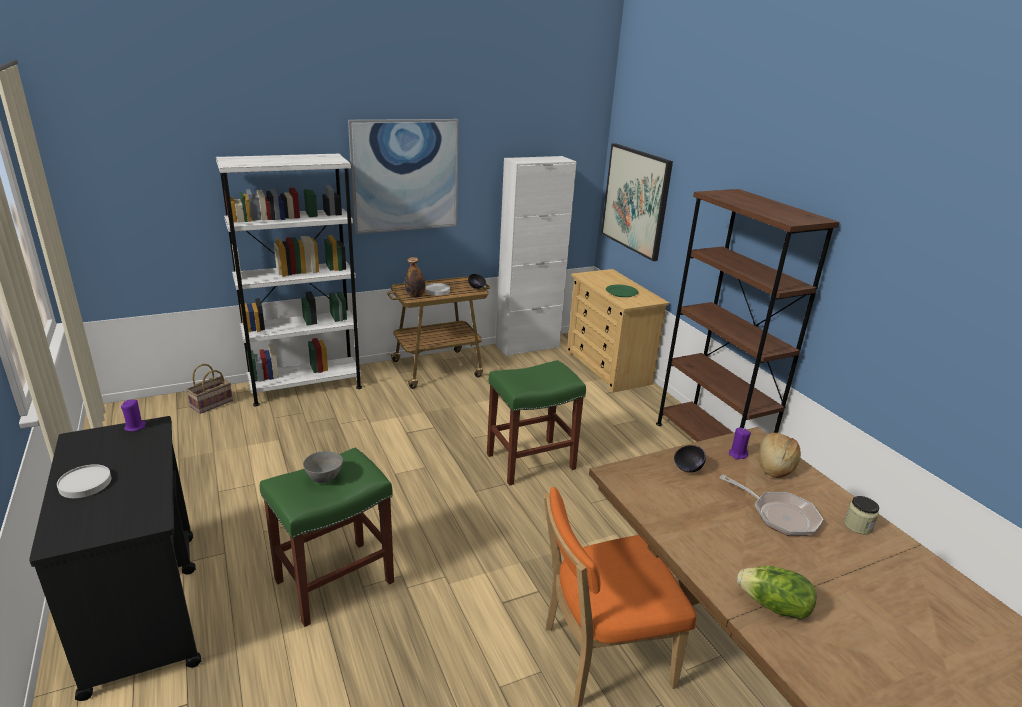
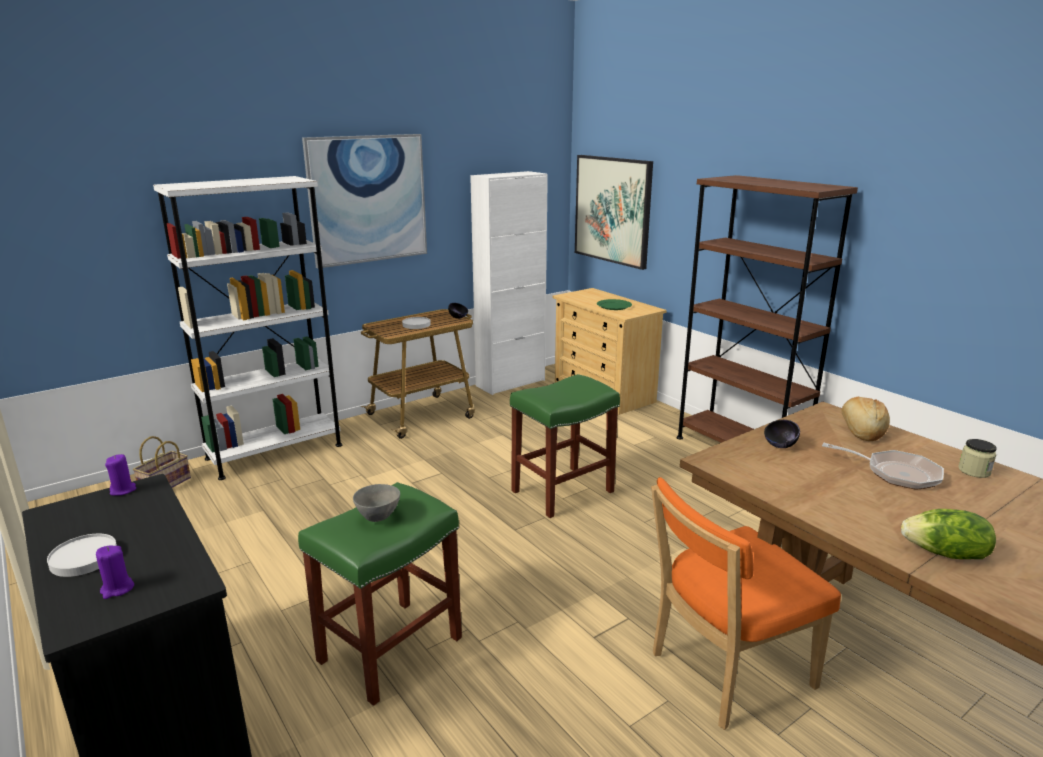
camera: 10 degrees left, 5 degrees down
(415, 296) = (394, 331): bottle -> none
(737, 454) = (820, 427): purple candle -> purple candle (117, 589)

